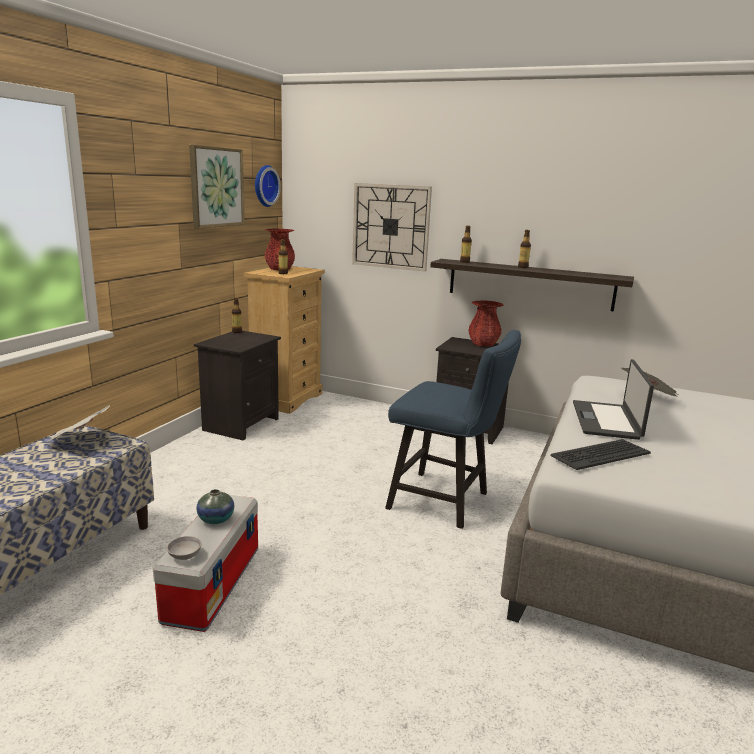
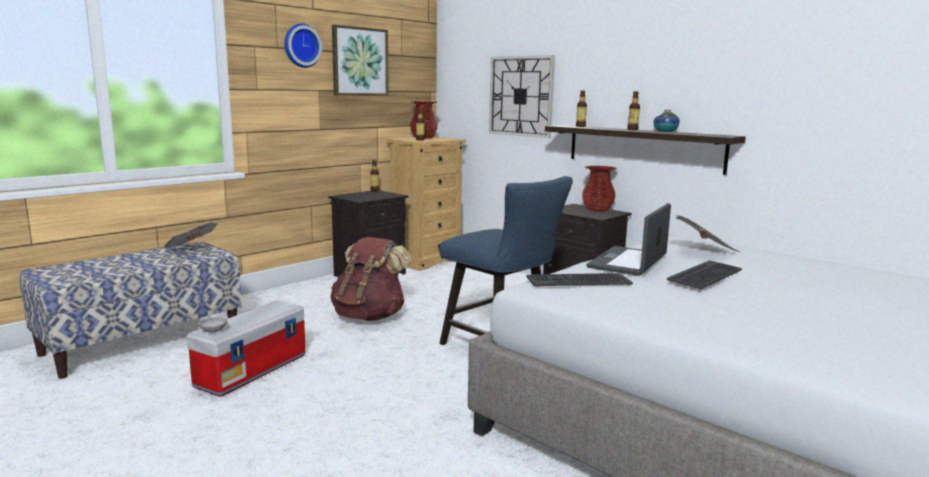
camera: 20 degrees right, 5 degrees down
(216, 519) = (258, 314): vase -> vase (665, 131)
(264, 186) = (414, 63): wall clock -> wall clock (301, 45)
(285, 483) = (369, 316): none -> brown backpack
(689, 432) = (706, 275): none -> keyboard

